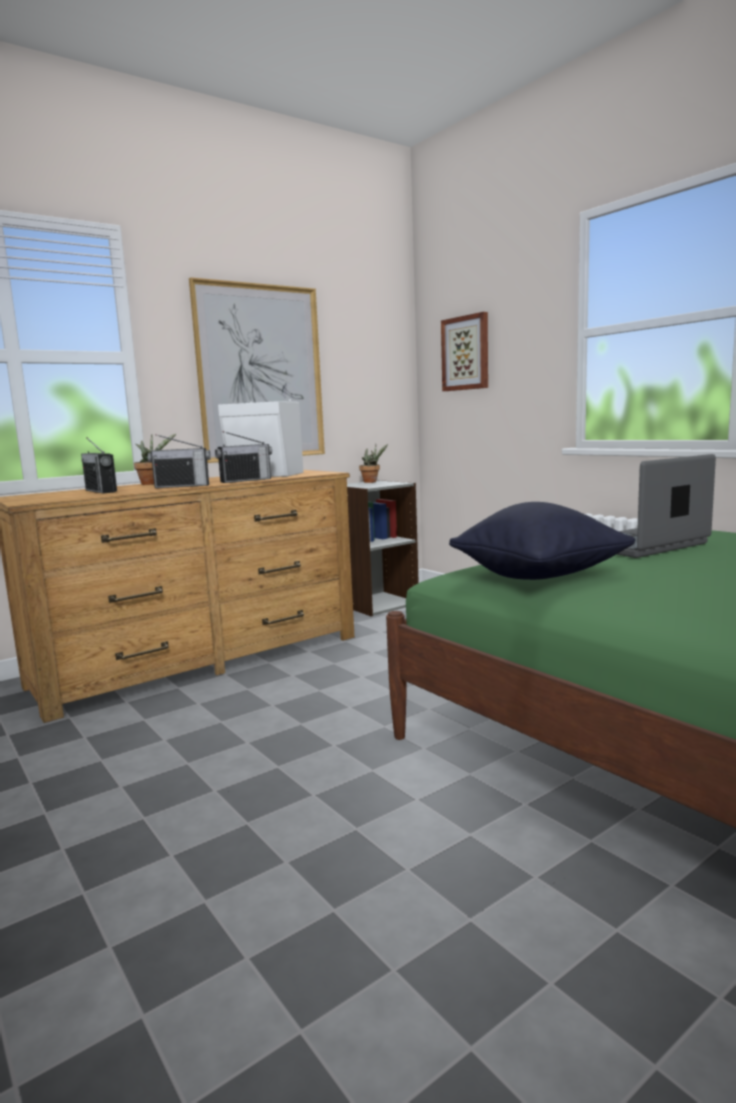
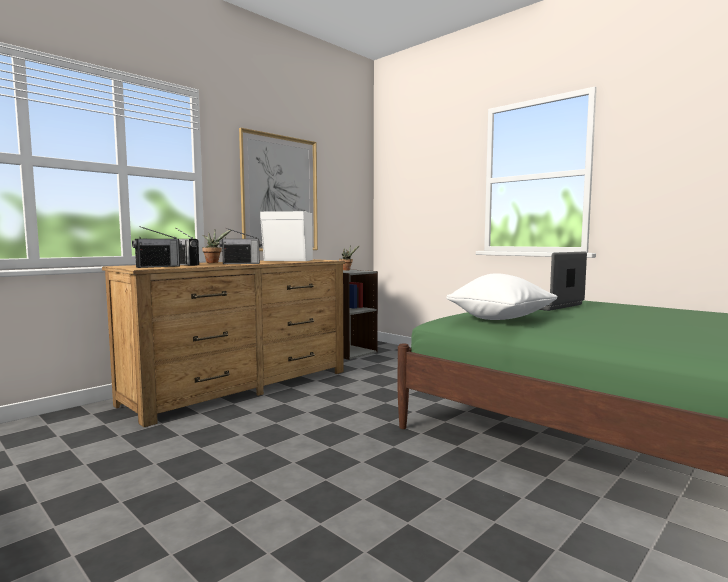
camera: 10 degrees left, 5 degrees down
(245, 480) = (281, 262): radio -> radio (158, 267)
(466, 353) = (409, 189): picture -> none
(539, 578) = (500, 319): black pillow -> white pillow

